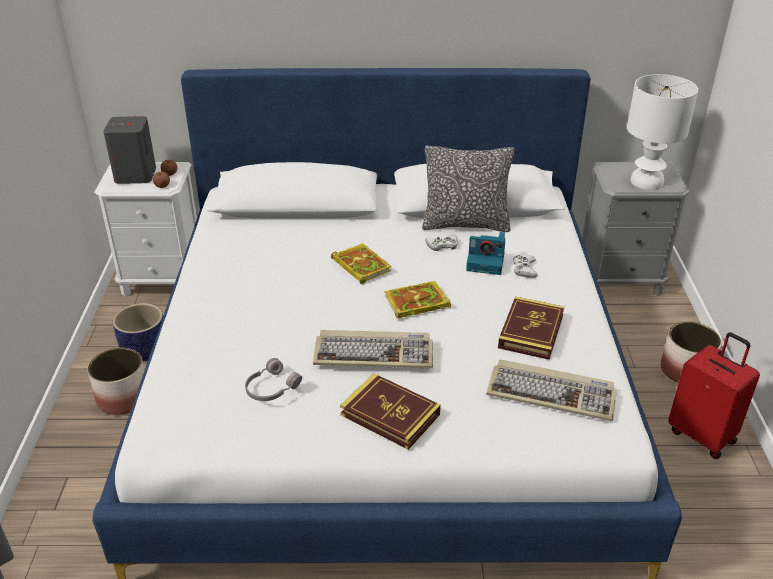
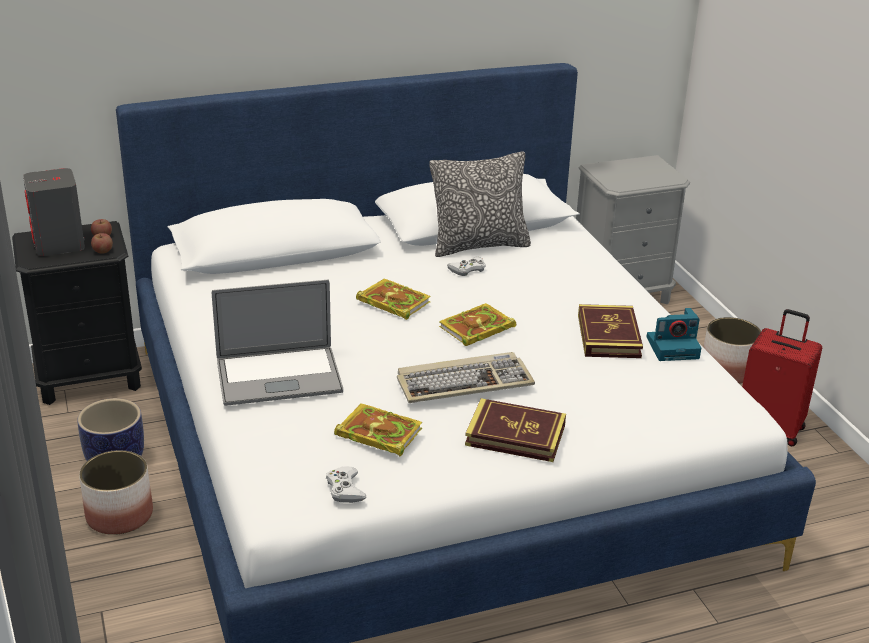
camera: 20 degrees left, 5 degrees down
(163, 280) = (90, 378): white nightstand -> black nightstand
(227, 318) = (279, 376): none -> laptop
(271, 388) = (377, 433): grey headphones -> book
(486, 262) = (524, 279): camera -> camera (673, 347)
(524, 269) = (566, 279): white game controller -> white game controller (345, 489)
(552, 393) = (661, 387): keyboard -> none
(646, 181) = (643, 177): white table lamp -> none

